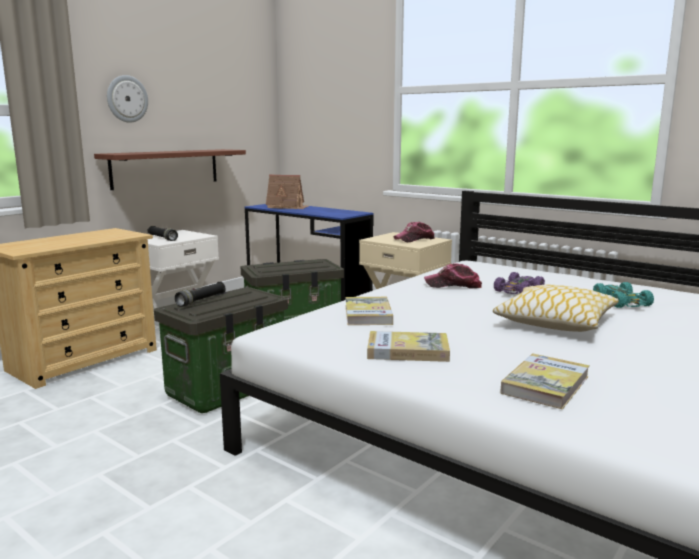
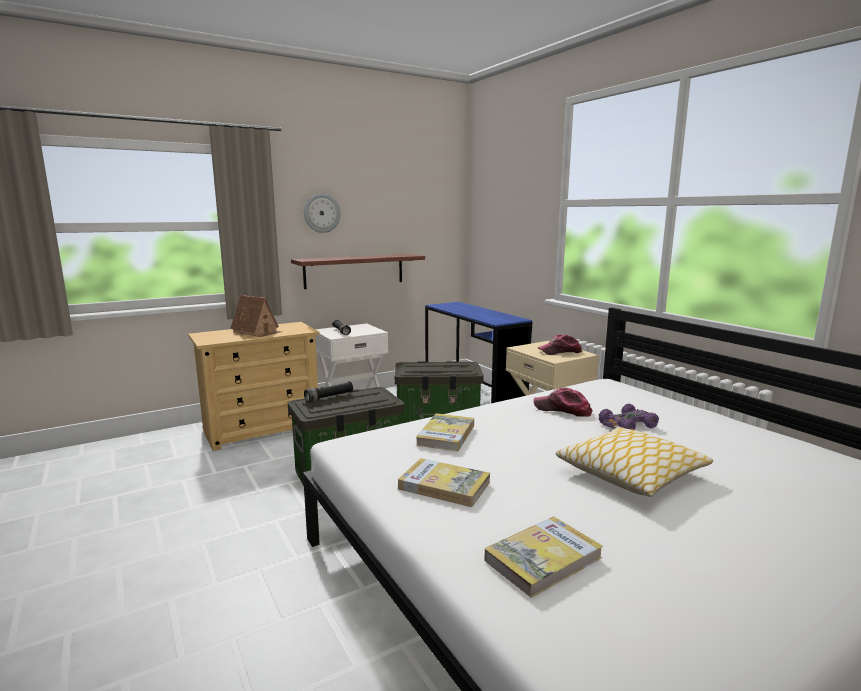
camera: 20 degrees right, 0 degrees up
(287, 207) = (461, 308): toy house -> toy house (257, 332)
(622, 302) = (734, 458): turquoise toy car -> none

